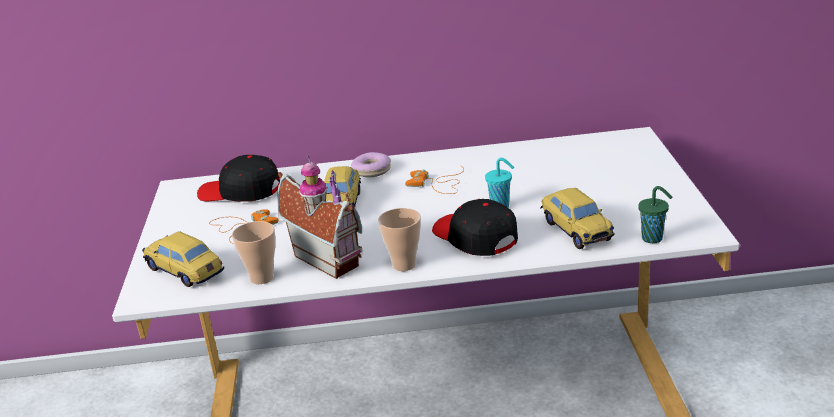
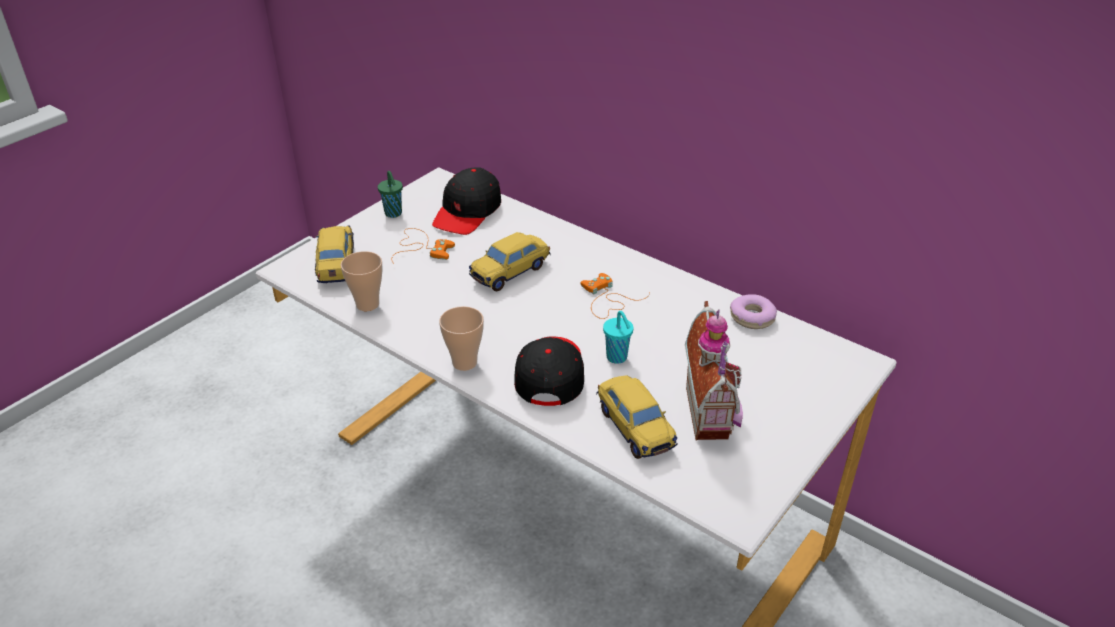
camera: 40 degrees right, 10 degrees up
(240, 192) = (468, 212): black cap -> black cap turned 120 degrees counterclockwise
(330, 258) = (431, 318): toy house -> toy house (714, 411)
(371, 171) = (582, 251): donut -> donut (752, 317)
(576, 230) = (634, 427): toy car -> toy car turned 45 degrees counterclockwise
(653, 238) = (682, 486): green cup -> green cup (393, 214)

